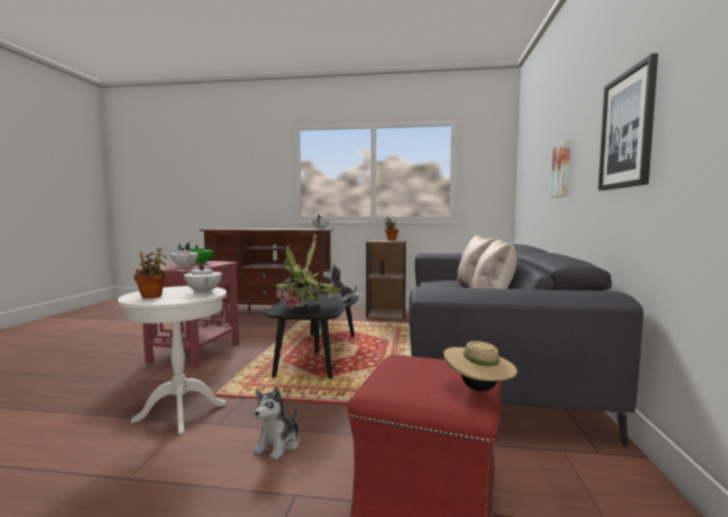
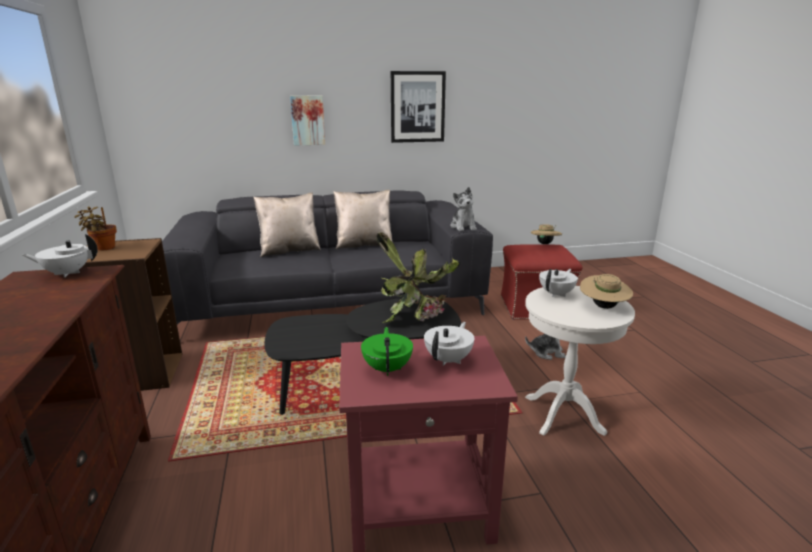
camera: 110 degrees left, 15 degrees up
(152, 297) = (603, 307): potted plant -> beige hat
(338, 299) = (311, 325): plush toy -> plush toy (463, 227)

